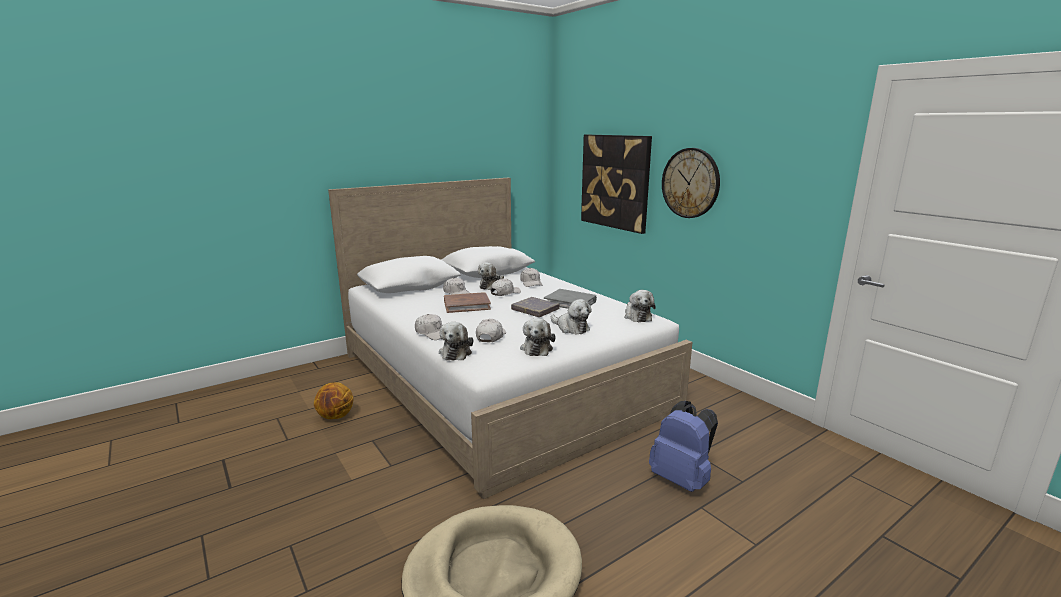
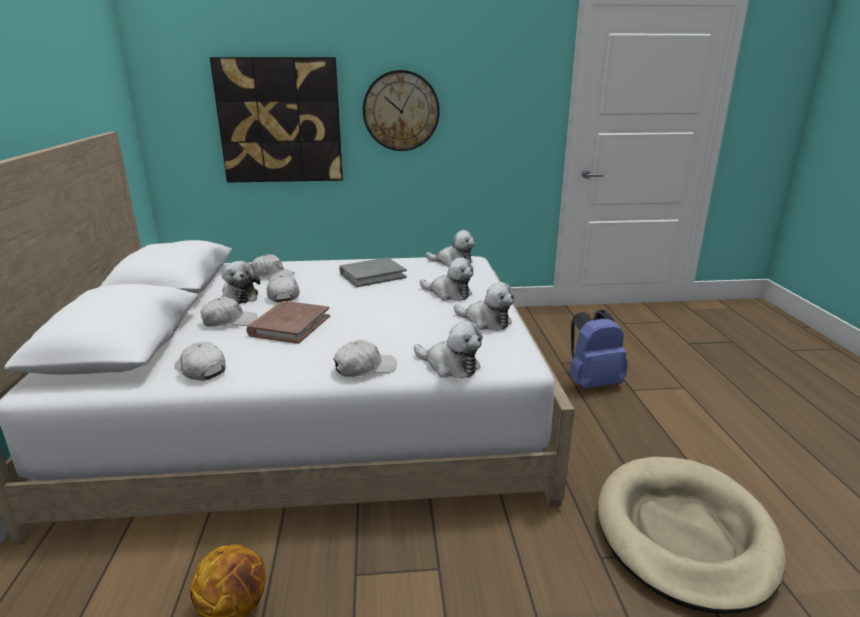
camera: 60 degrees left, 5 degrees up
(490, 336) = (423, 336): white cap -> white cap (201, 369)
(535, 310) = (370, 295): grey book -> none
(571, 328) = (449, 294): plush toy -> plush toy turned 45 degrees clockwise

